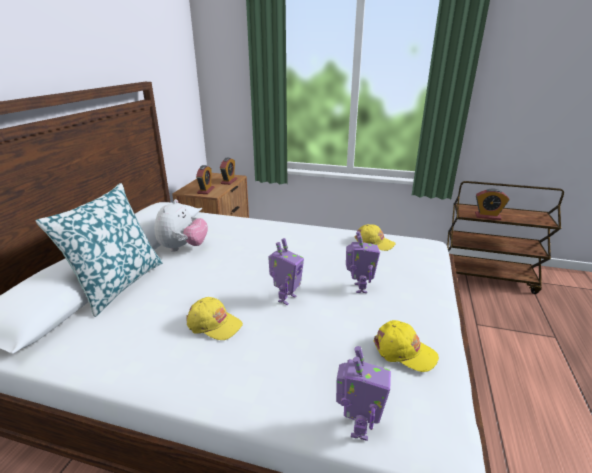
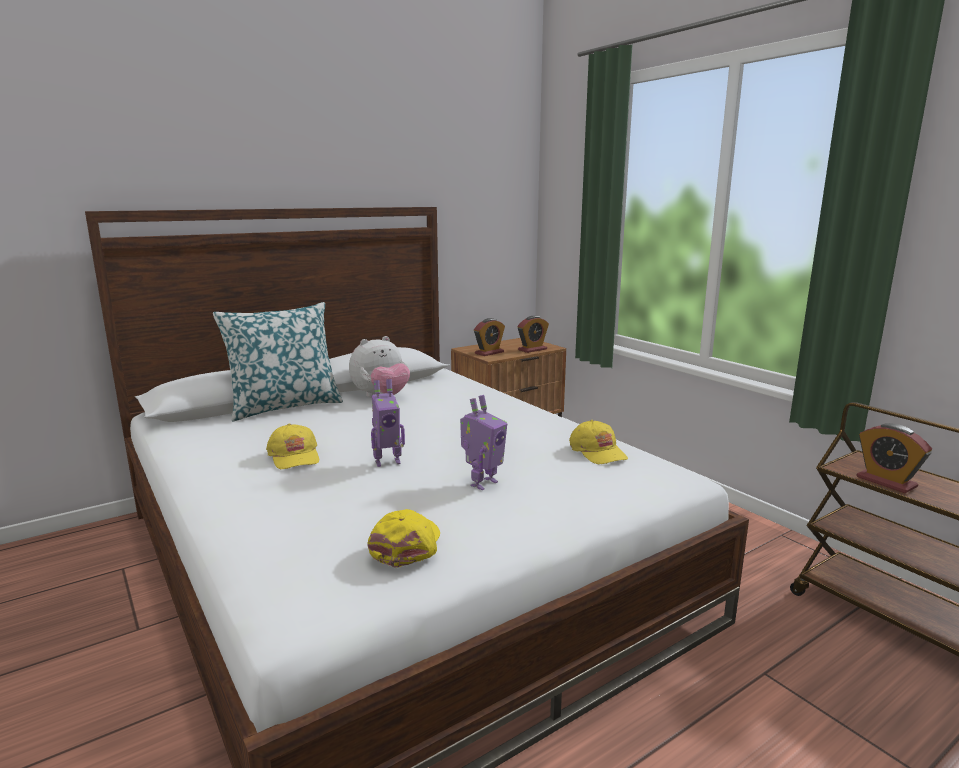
camera: 40 degrees right, 10 degrees down
(358, 426) = (255, 569): toy robot -> none
(404, 351) = (407, 545): yellow cap -> yellow cap turned 150 degrees counterclockwise

